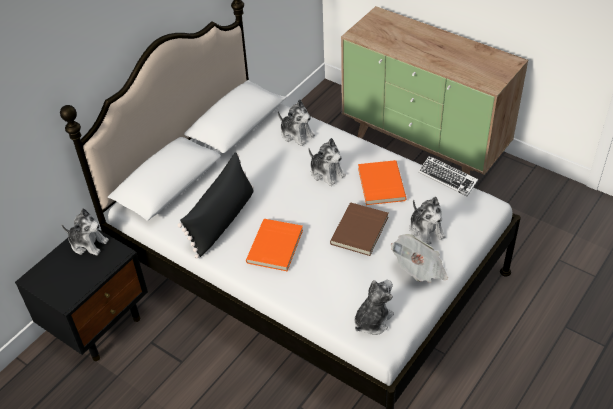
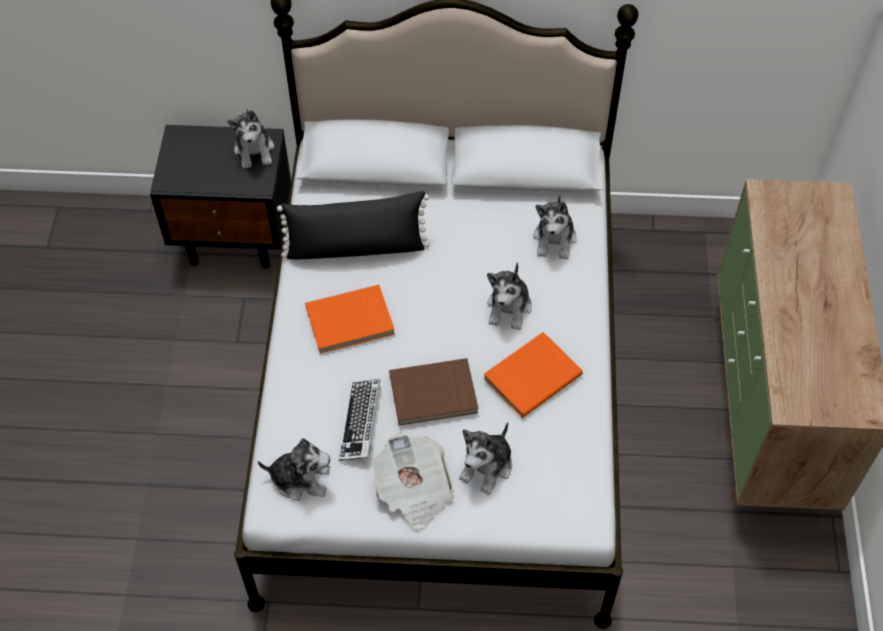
camera: 55 degrees right, 10 degrees up
(447, 178) = (601, 448): keyboard -> keyboard (361, 422)

